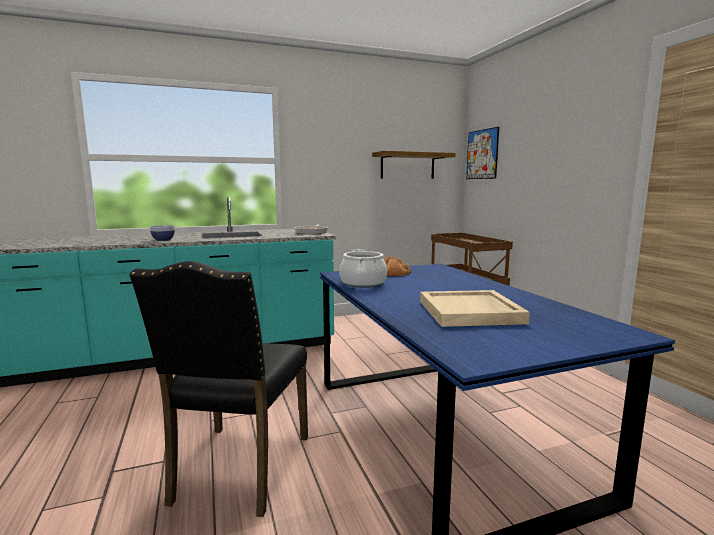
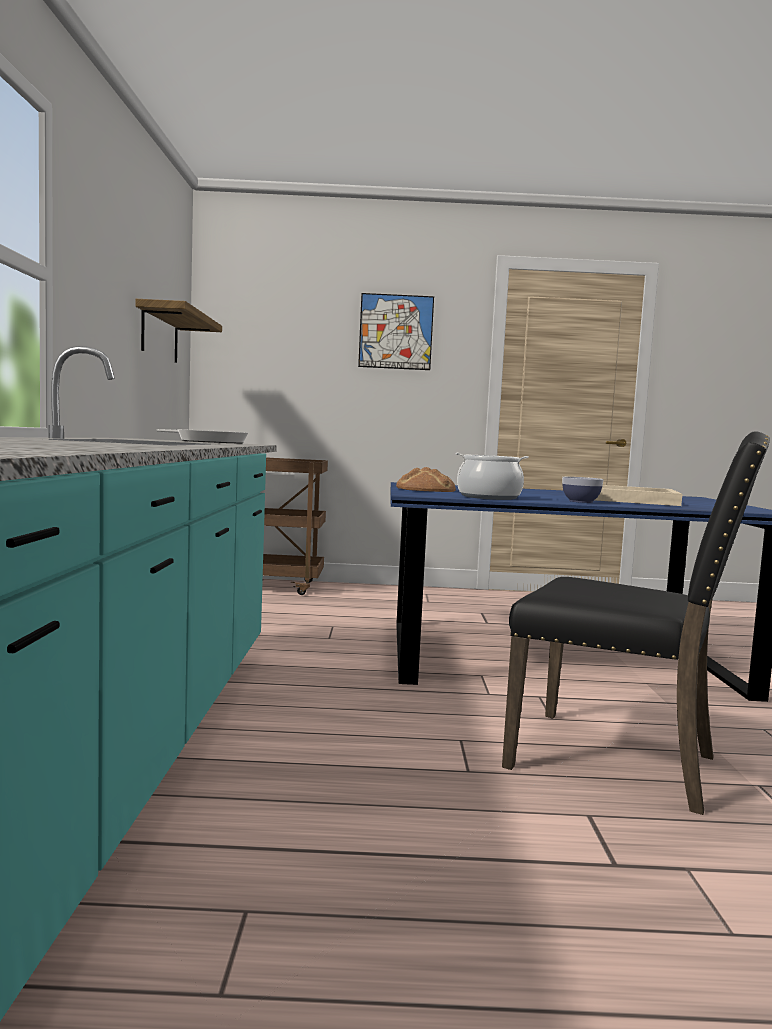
camera: 70 degrees left, 5 degrees down
(163, 240) = (142, 445): bowl -> bowl (581, 501)
(482, 154) = (242, 334): picture -> picture (396, 332)

